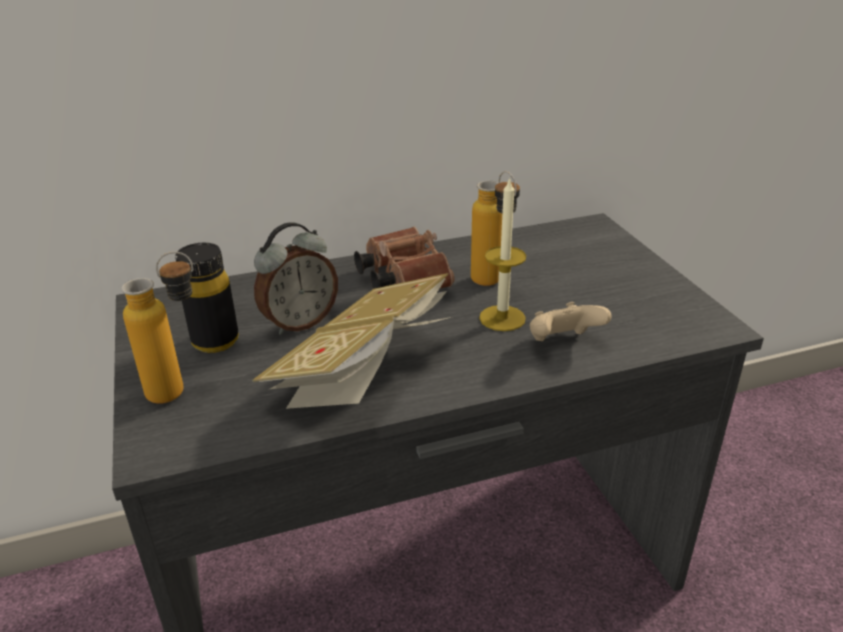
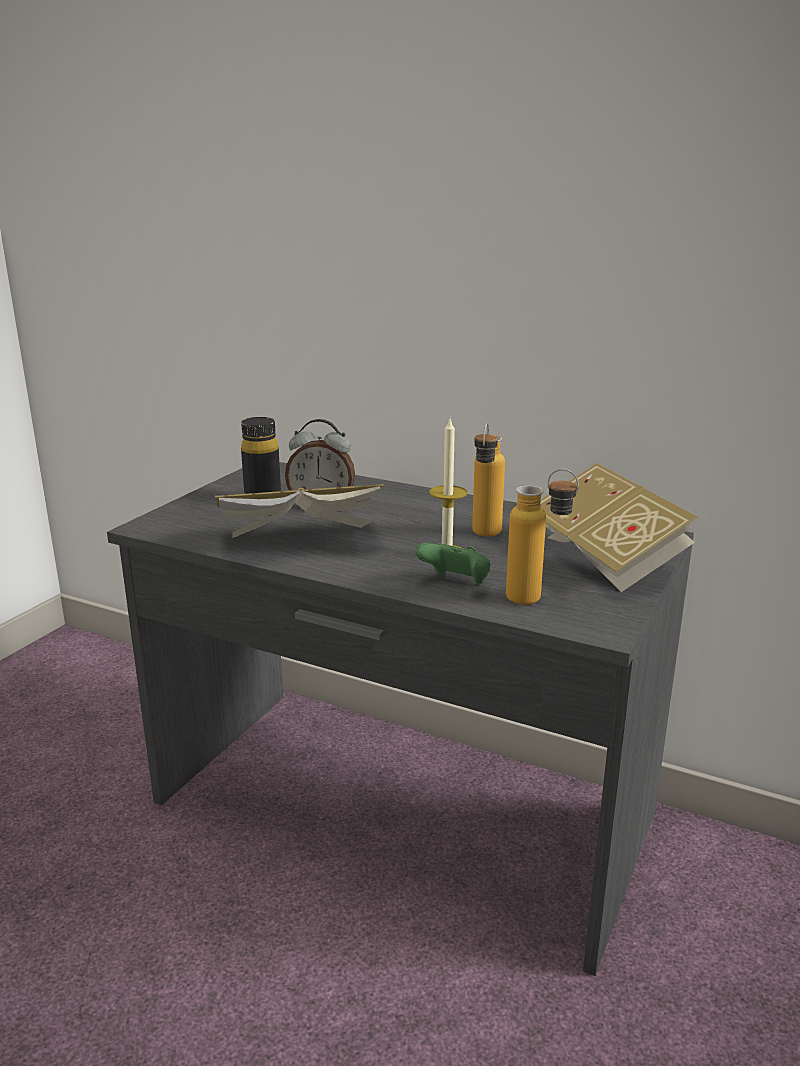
camera: 45 degrees right, 10 degrees down
(181, 390) = (205, 509): bottle -> bottle (537, 601)
(402, 279) = (429, 510): brown binoculars -> none
(563, 343) = (456, 583): beige game controller -> green game controller
(603, 263) = (606, 558): none -> book

